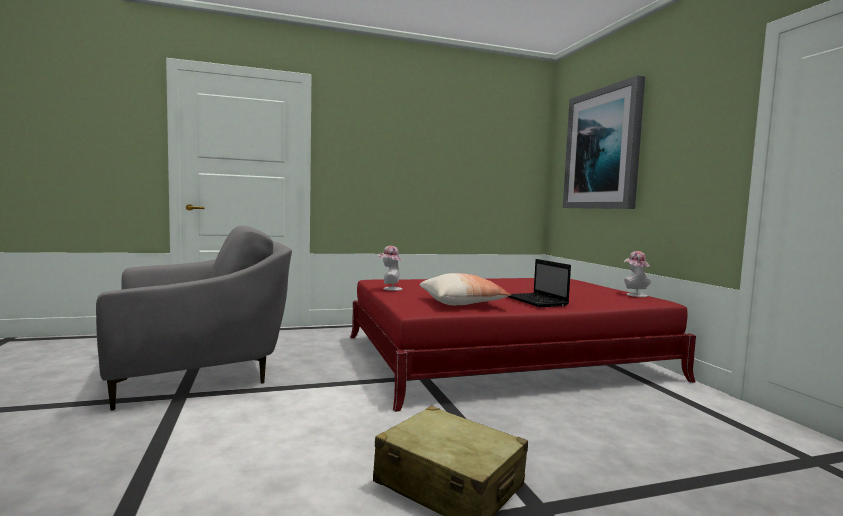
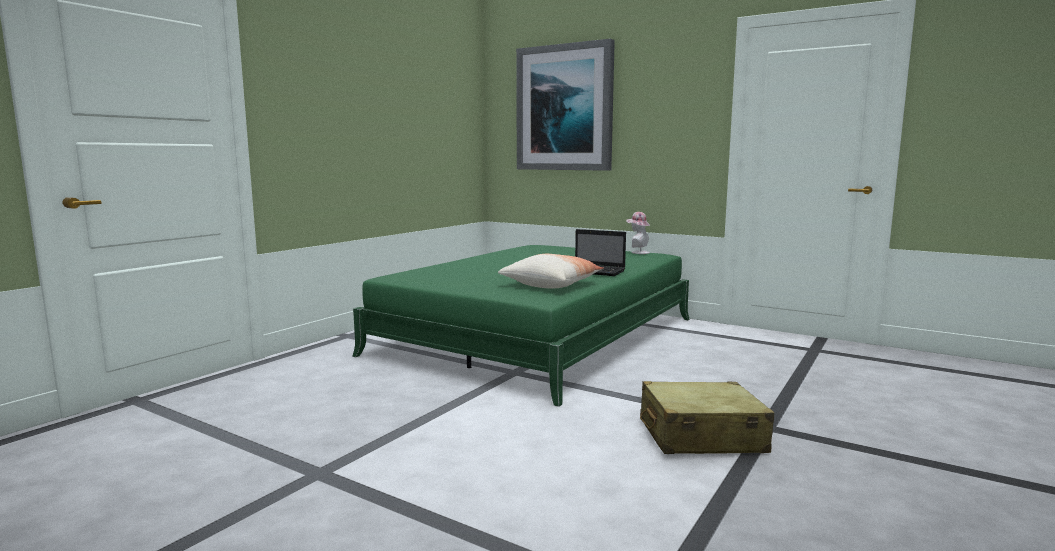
camera: 40 degrees left, 5 degrees up
(200, 373) = (273, 445): grey armchair -> none
(390, 289) = (441, 283): hat -> none
(502, 357) = (537, 336): red bed -> green bed

